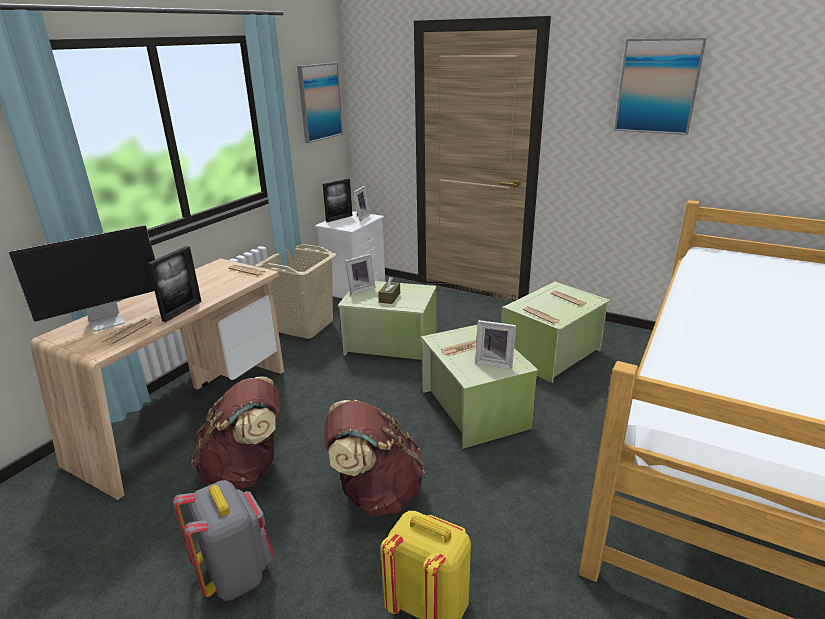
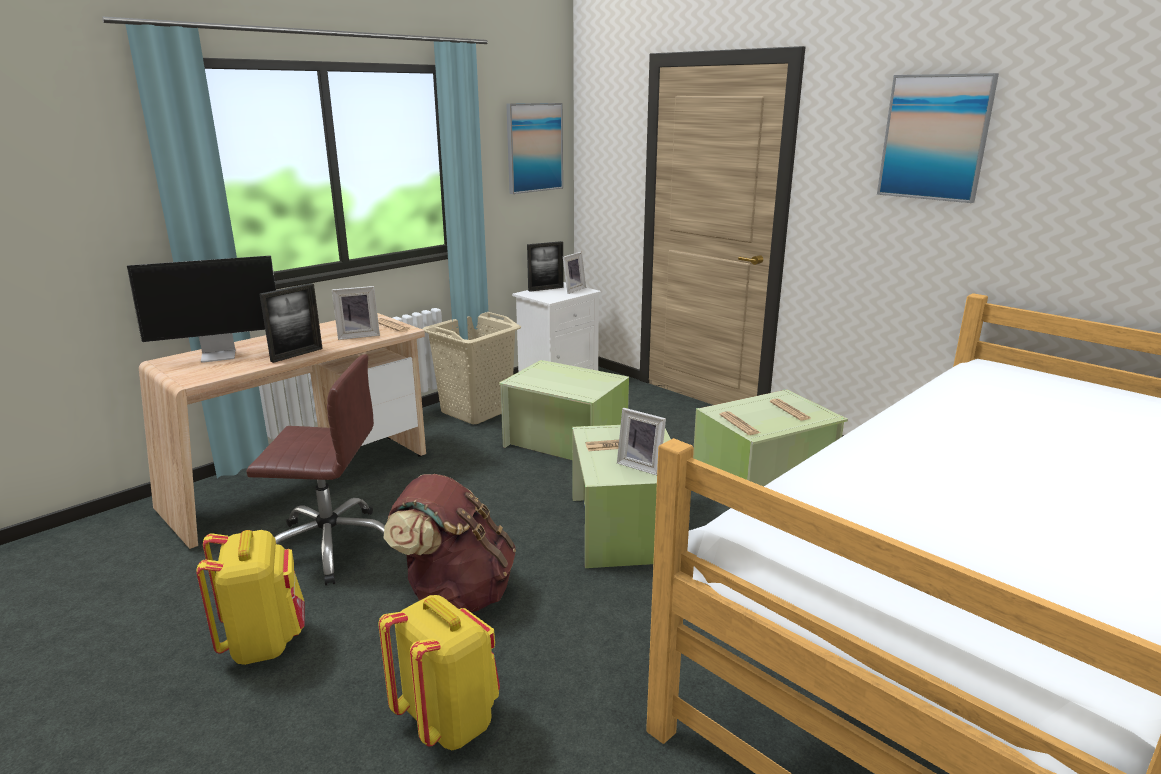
camera: 15 degrees right, 5 degrees down
(127, 332) = (230, 367): newspaper -> none
(235, 573) = (264, 642): grey backpack -> yellow backpack
(246, 470) = (331, 545): brown backpack -> brown office chair
(360, 289) = (535, 370): picture frame -> picture frame (358, 335)
(389, 297) = (564, 382): brown tissue box -> none

